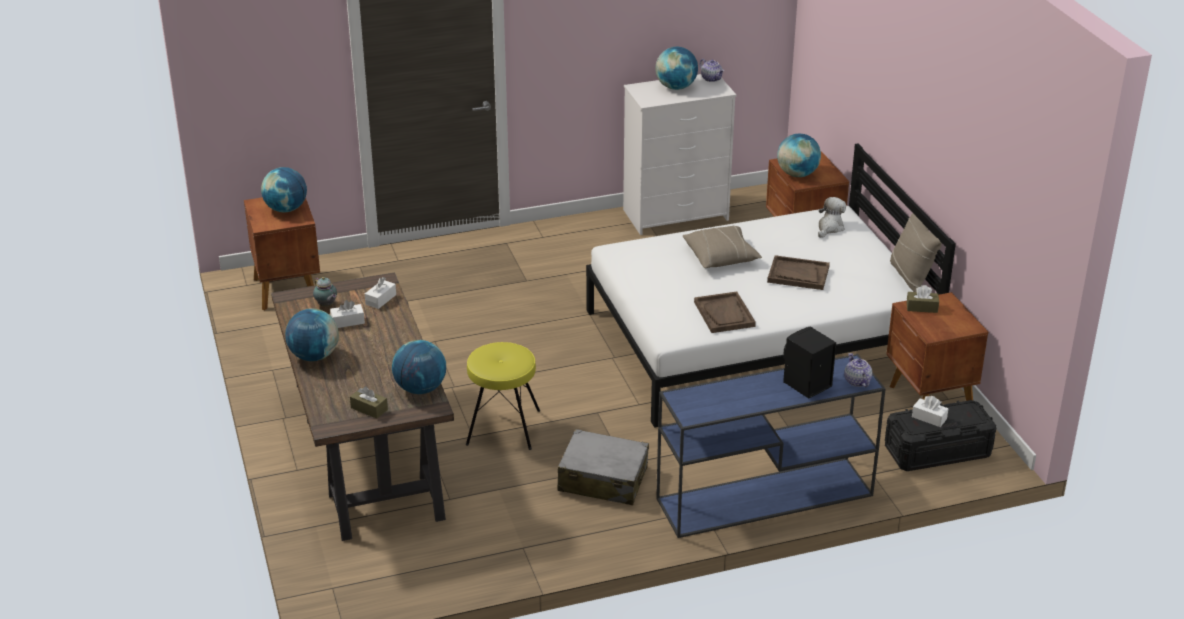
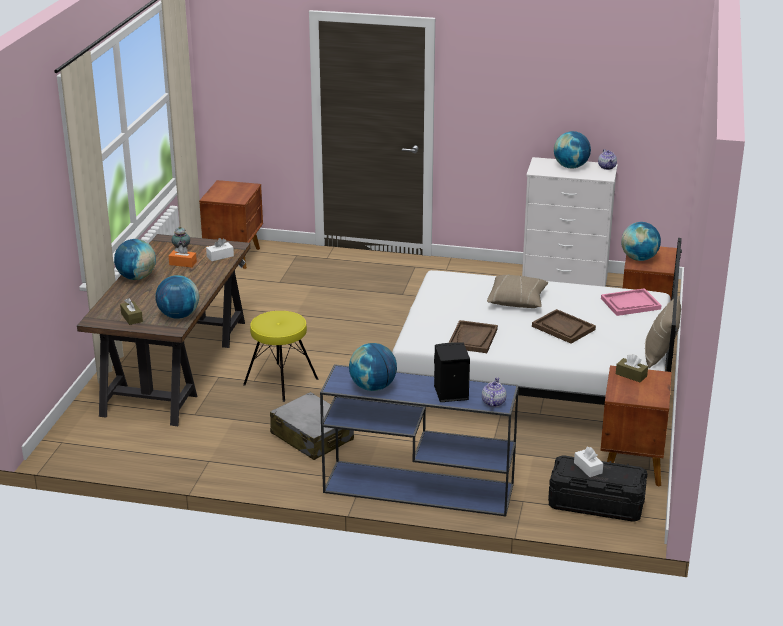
camera: 30 degrees right, 5 degrees down
(286, 209) = (236, 191): globe -> globe (373, 387)
(348, 321) = (183, 263): white tissue box -> orange tissue box
(829, 228) = (630, 304): plush toy -> pink tray

